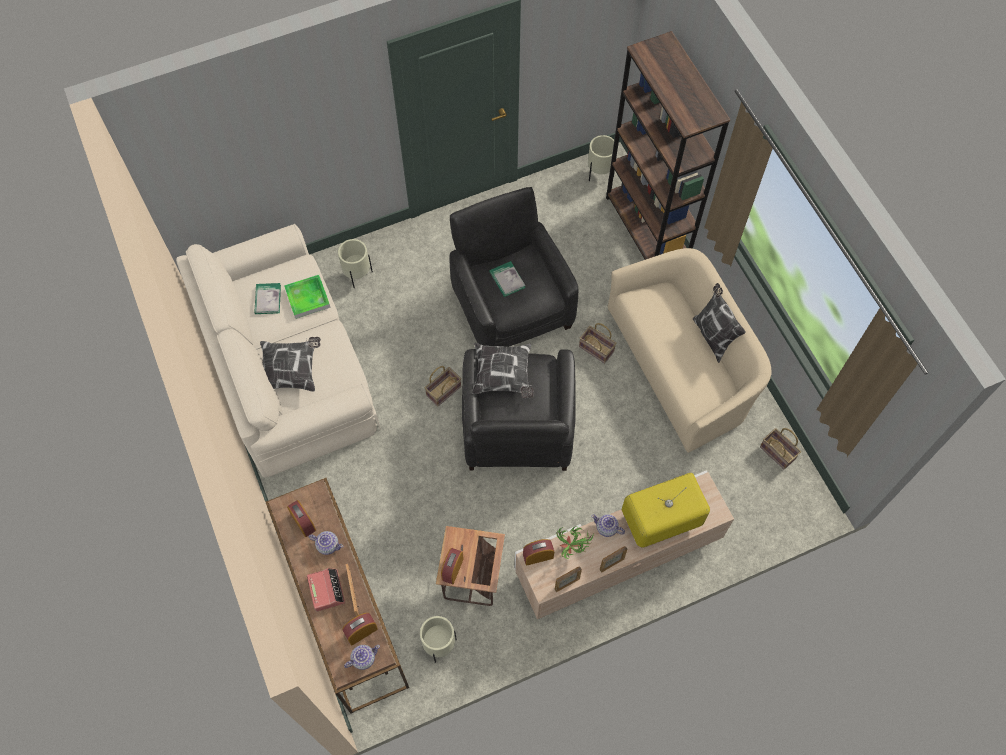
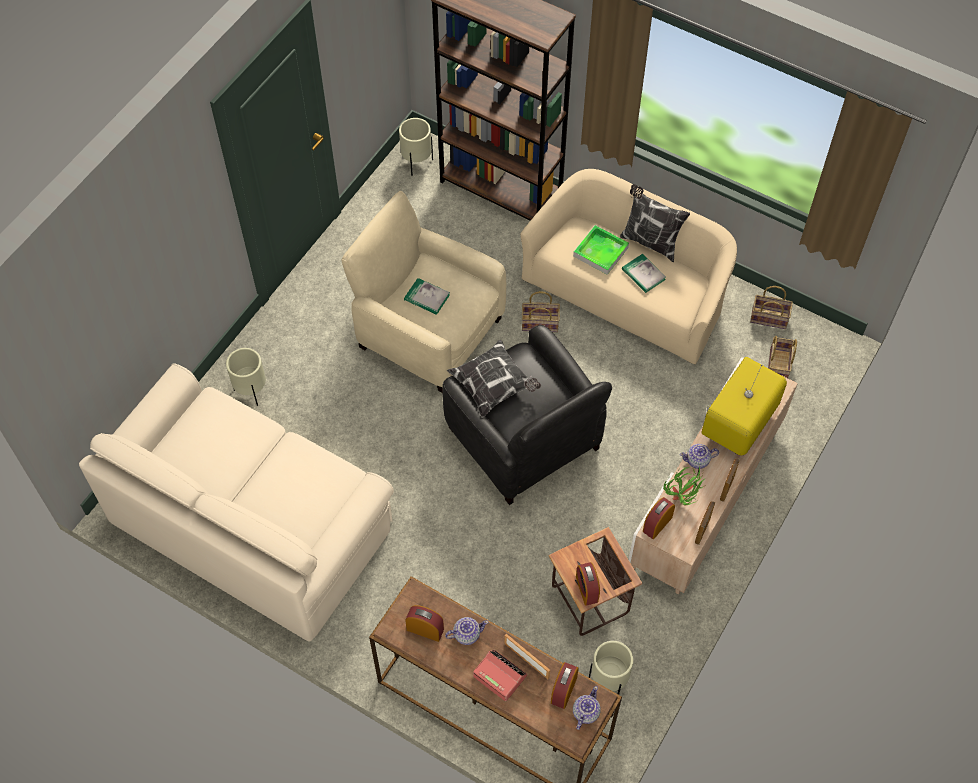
camera: 35 degrees left, 5 degrees down
(268, 299) = (200, 454): book -> book (643, 274)
(291, 370) = (281, 506): pillow -> none
(307, 298) = (241, 428): tray -> tray (600, 252)
(443, 392) = (426, 449): basket -> basket (779, 366)
(511, 306) = (428, 331): black armchair -> beige armchair

